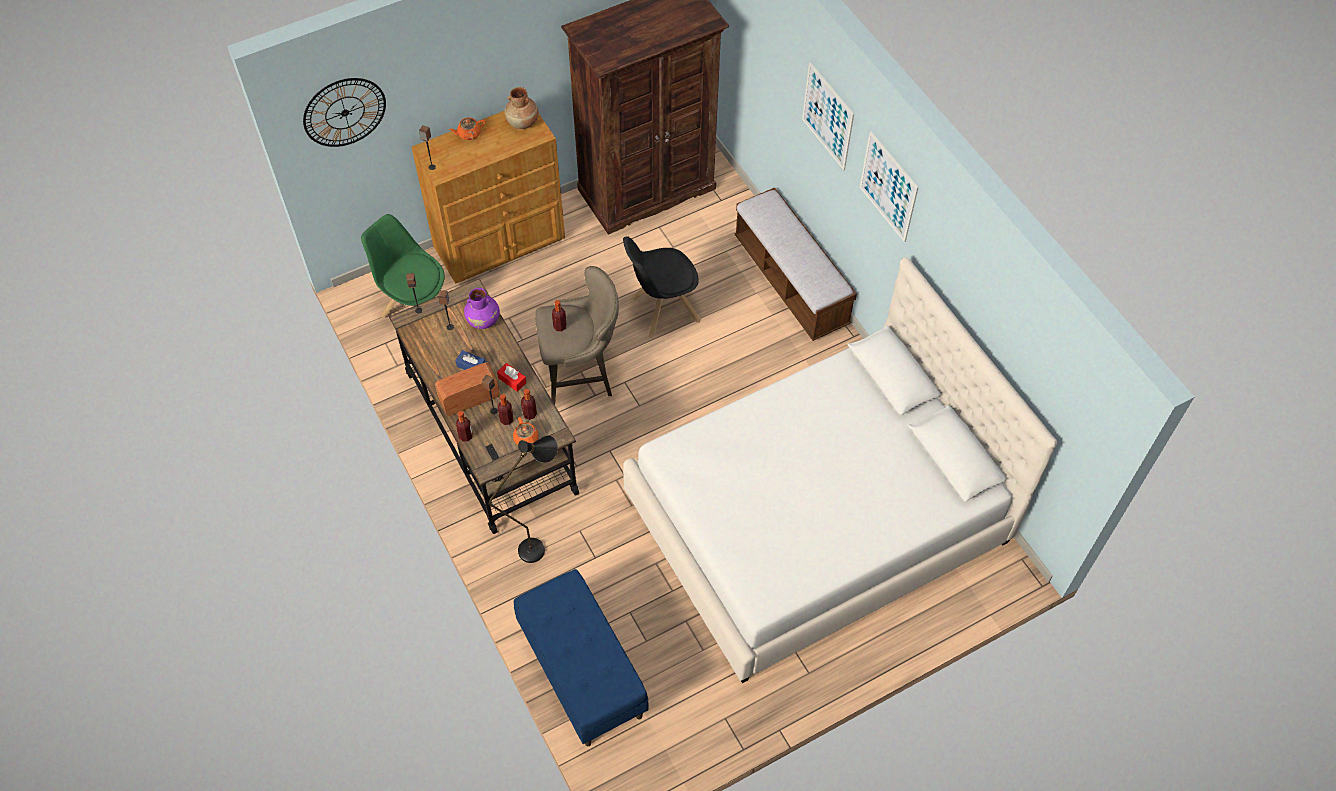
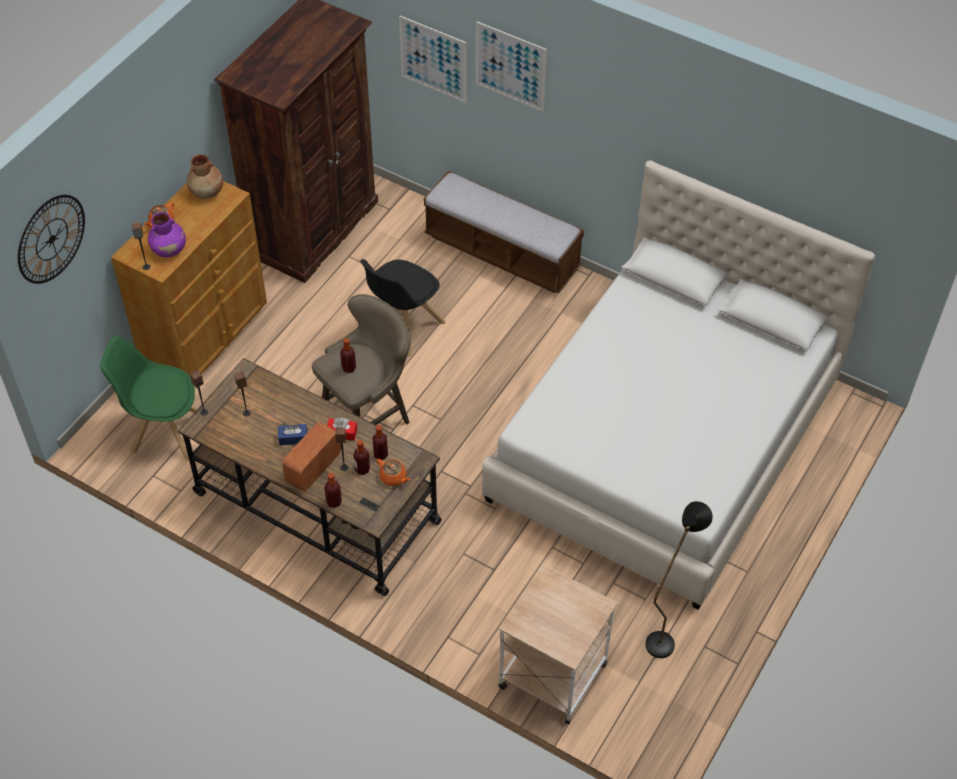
camera: 30 degrees left, 5 degrees down
(483, 320) = (275, 393): purple vase -> purple vase (169, 249)
(540, 546) = (436, 585): black floor lamp -> black floor lamp (664, 636)
(581, 671) = (551, 674): blue bench -> beige cart
(888, 187) = (606, 102): picture -> picture (433, 59)

